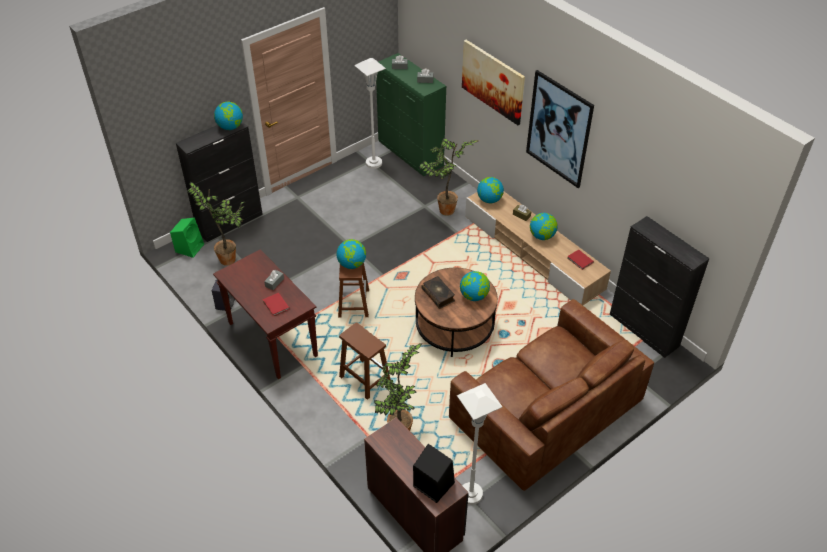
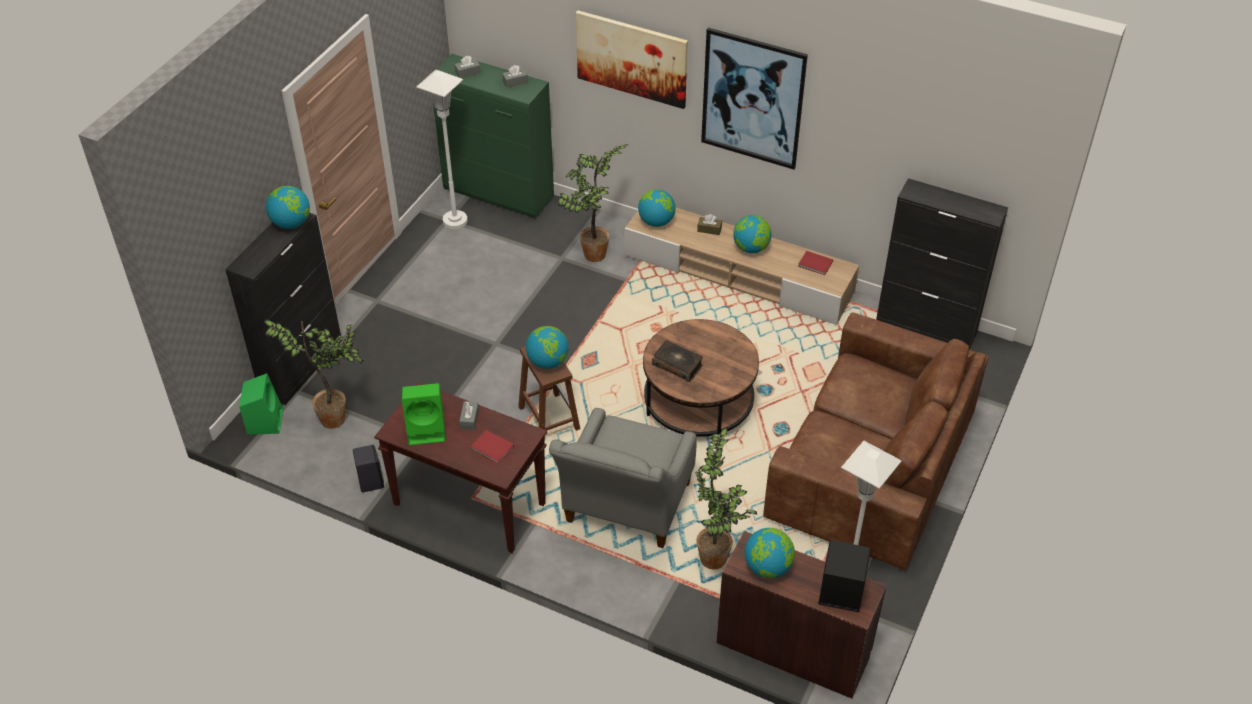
camera: 25 degrees left, 0 degrees up
(246, 280) = (427, 429): none -> green speaker
(364, 378) = (625, 510): brown stool -> grey armchair
(474, 296) = (723, 351): globe -> globe (768, 567)

